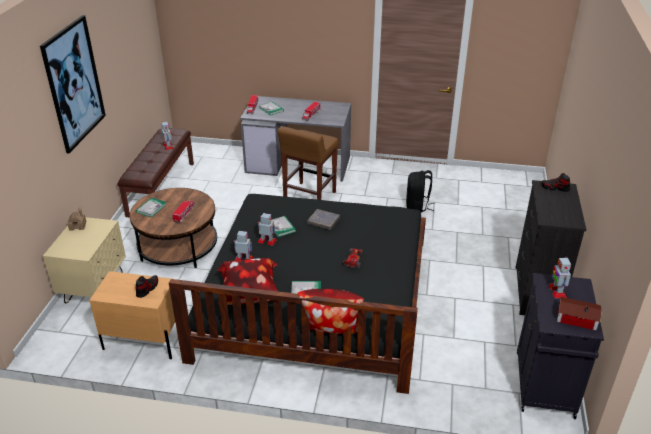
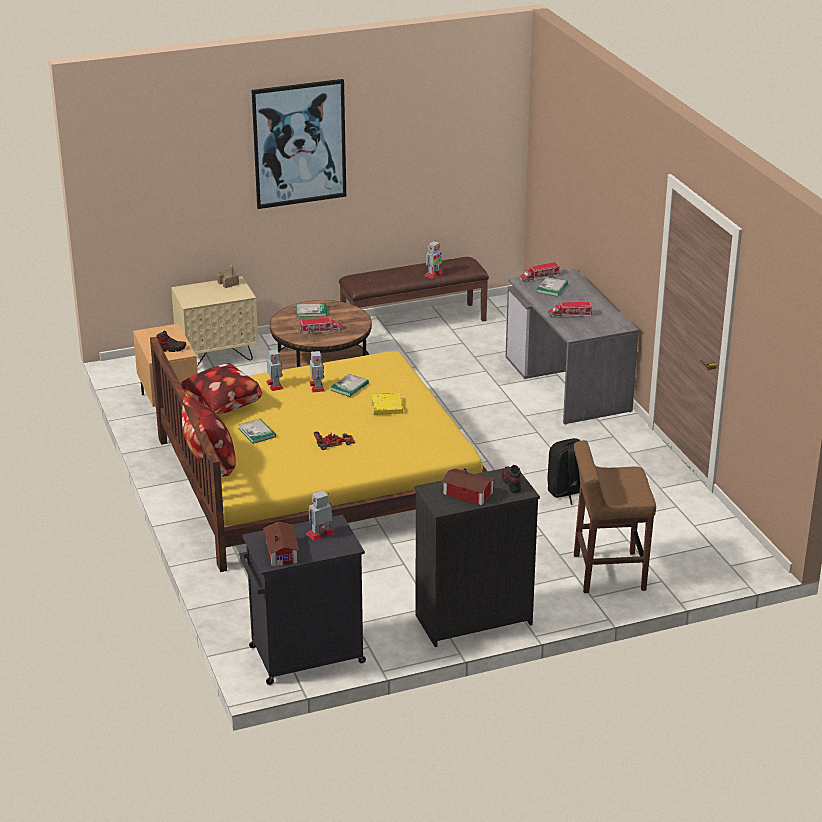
camera: 60 degrees right, 5 degrees down
(309, 196) = (503, 413): brown stool -> brown stool (607, 572)
(315, 297) = (318, 476): black bed -> yellow bed
(323, 221) = (387, 406): grey book -> yellow book
(561, 207) = (468, 494): none -> toy house

